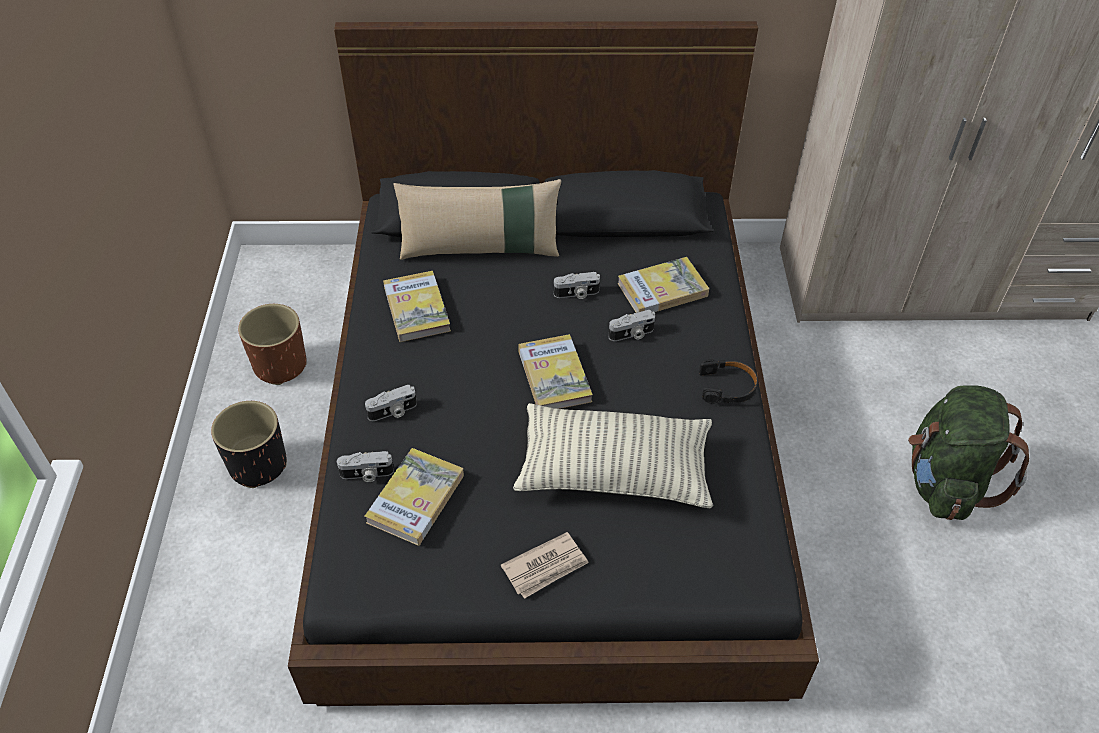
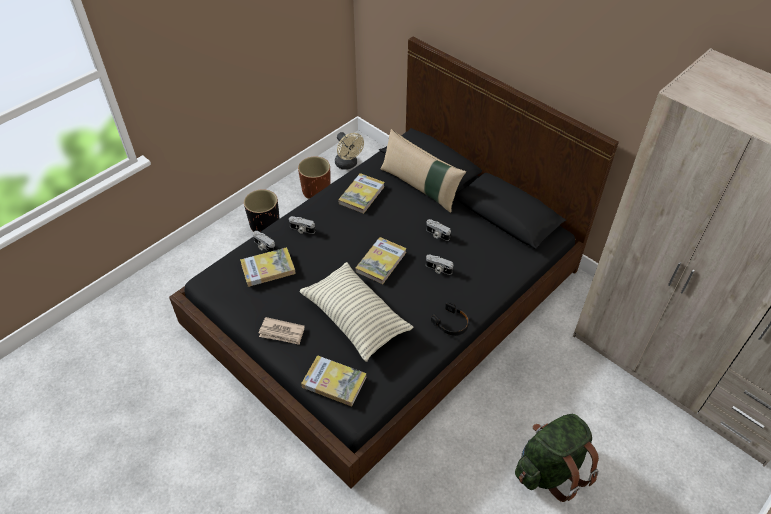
camera: 45 degrees right, 0 degrees up
(285, 300) = (348, 165): none -> beige fan
(662, 290) = (479, 260): book -> book (334, 382)

